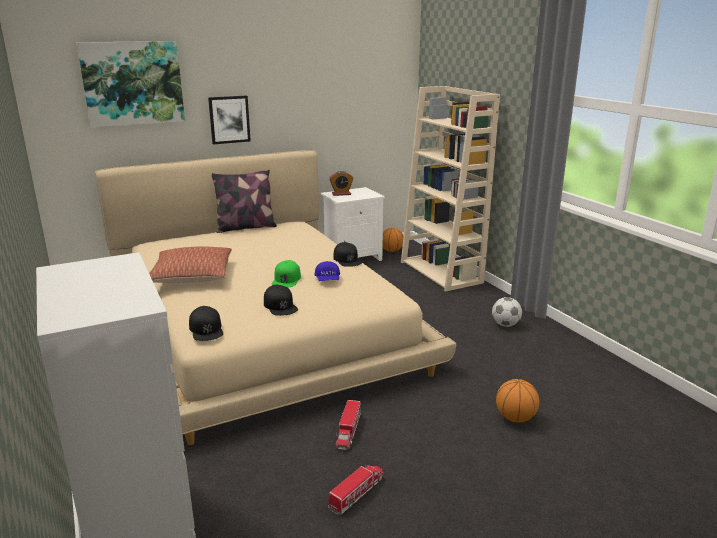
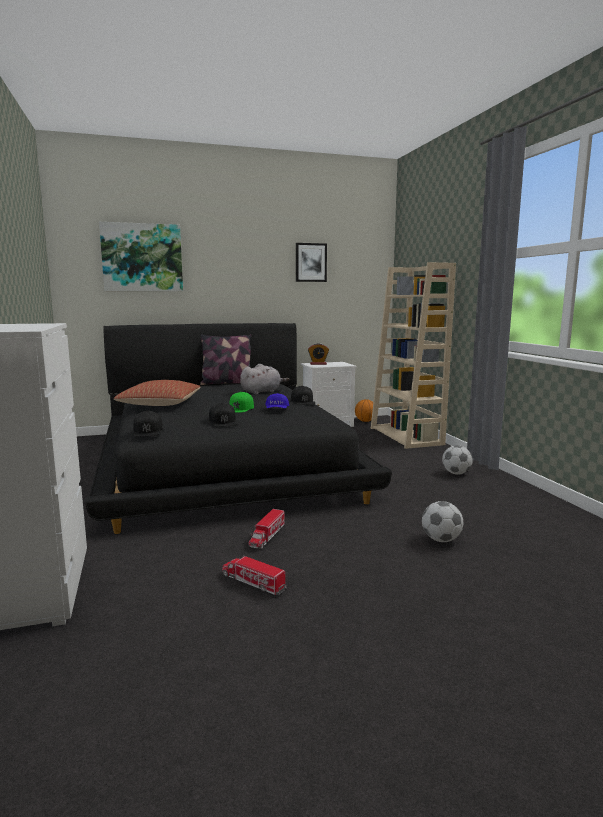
camera: 10 degrees right, 10 degrees down
(229, 119) = (221, 293): picture -> picture (311, 262)
(261, 327) = (223, 462): beige bed -> black bed
(295, 244) = (262, 392): none -> grey plush toy
(357, 493) = (253, 582): toy truck -> toy truck turned 105 degrees counterclockwise
(515, 418) = (441, 540): basketball -> football

